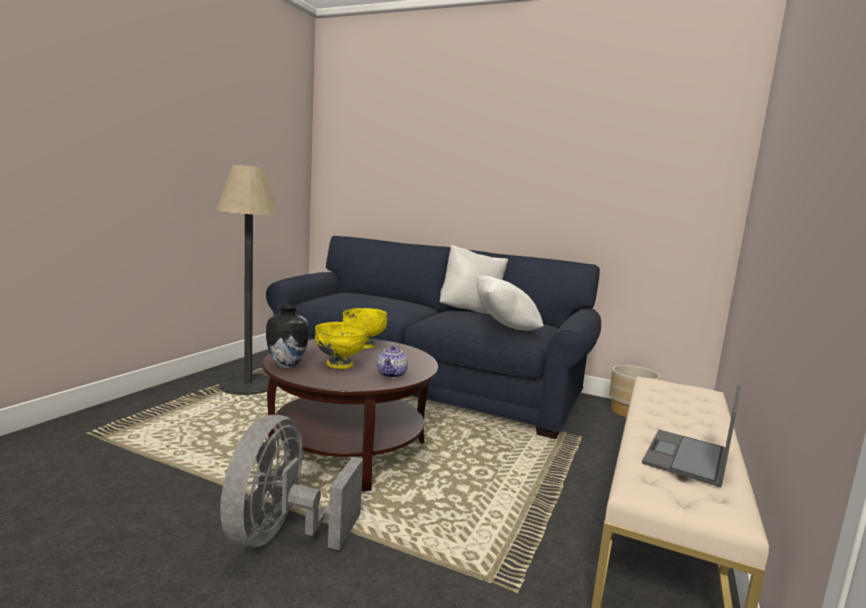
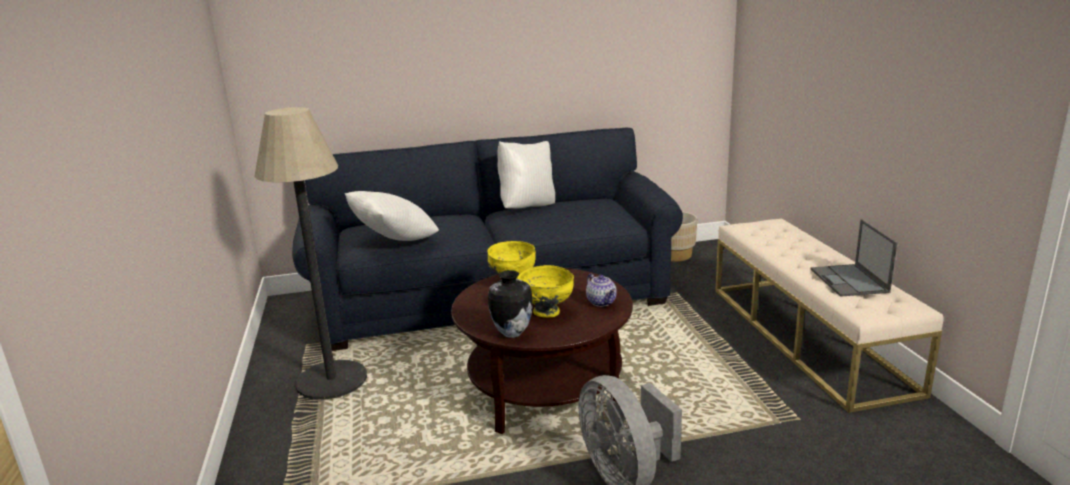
camera: 35 degrees left, 10 degrees up
(505, 327) = (592, 216): white pillow -> white pillow (394, 241)

